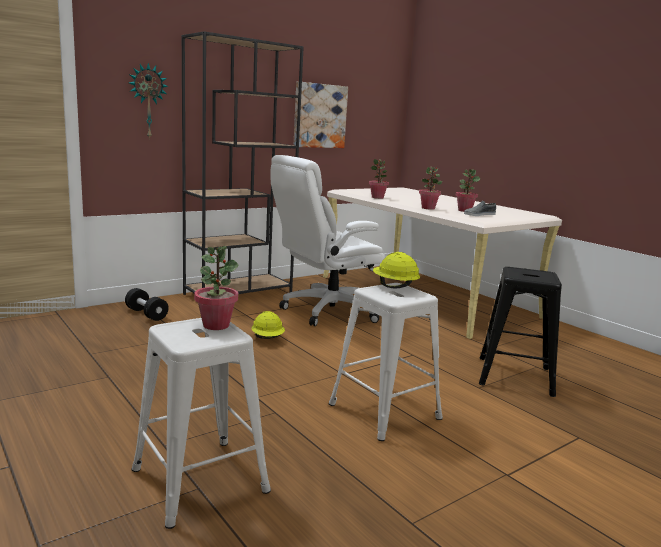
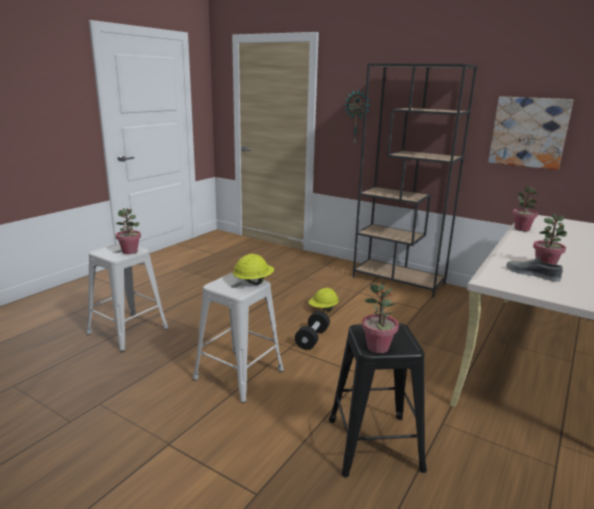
camera: 70 degrees right, 5 degrees up
(146, 314) = (317, 266): black dumbbell -> black dumbbell (312, 339)
(324, 311) = (411, 317): white office chair -> none
(428, 208) = (511, 251): potted plant -> potted plant (378, 347)

